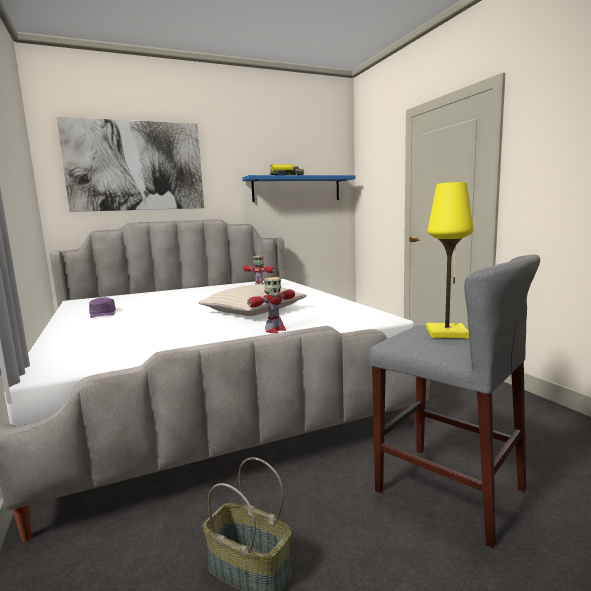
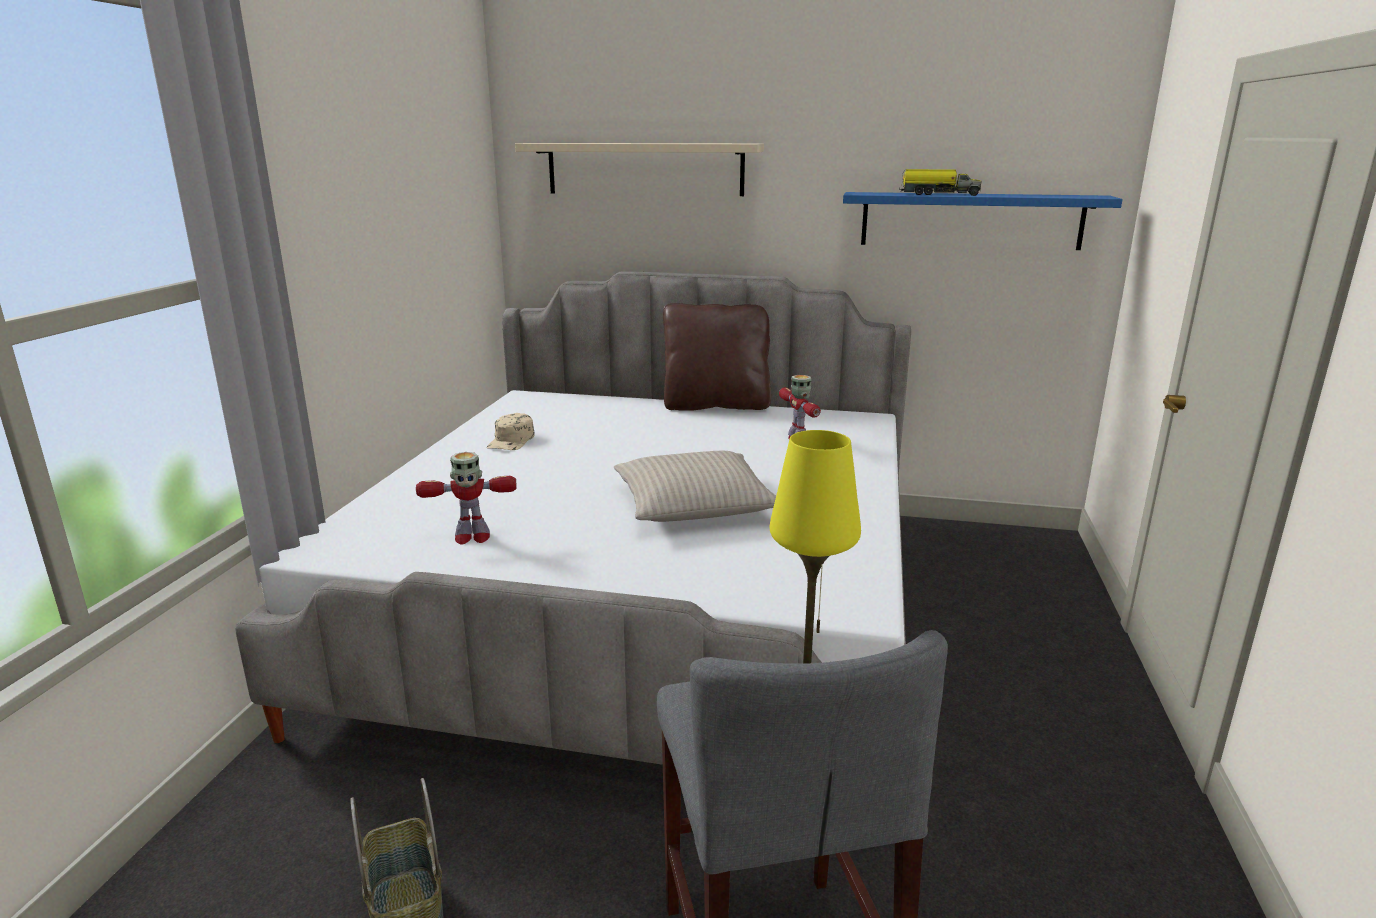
camera: 35 degrees right, 10 degrees up
(103, 313) = (511, 441): purple cap -> beige cap
(135, 166) = (645, 169): picture -> beige shelf
(198, 287) = (716, 405): none -> brown pillow
(275, 330) = (647, 570): toy robot -> toy robot (471, 537)

